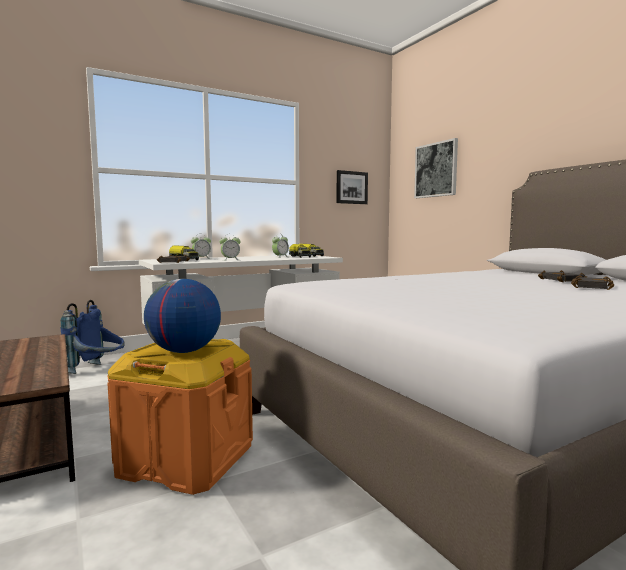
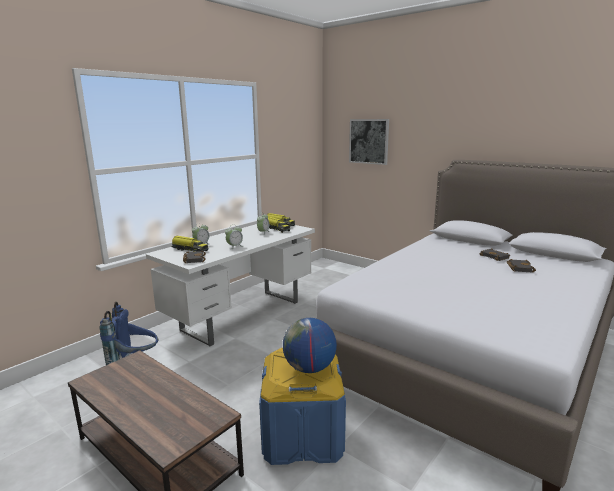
camera: 20 degrees left, 10 degrees up
(185, 459) = (302, 436): orange storage box -> blue storage box
(351, 187) = (296, 153): picture -> none

